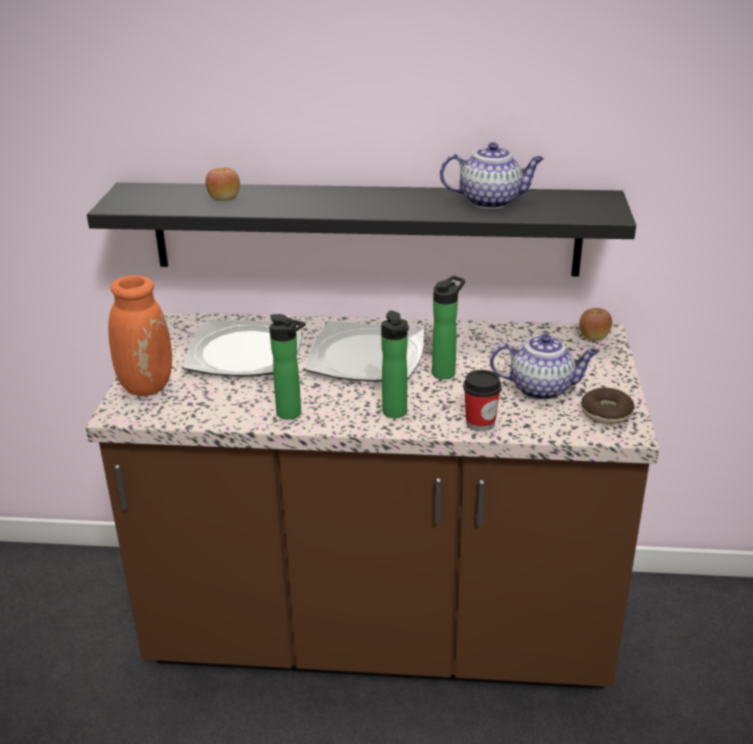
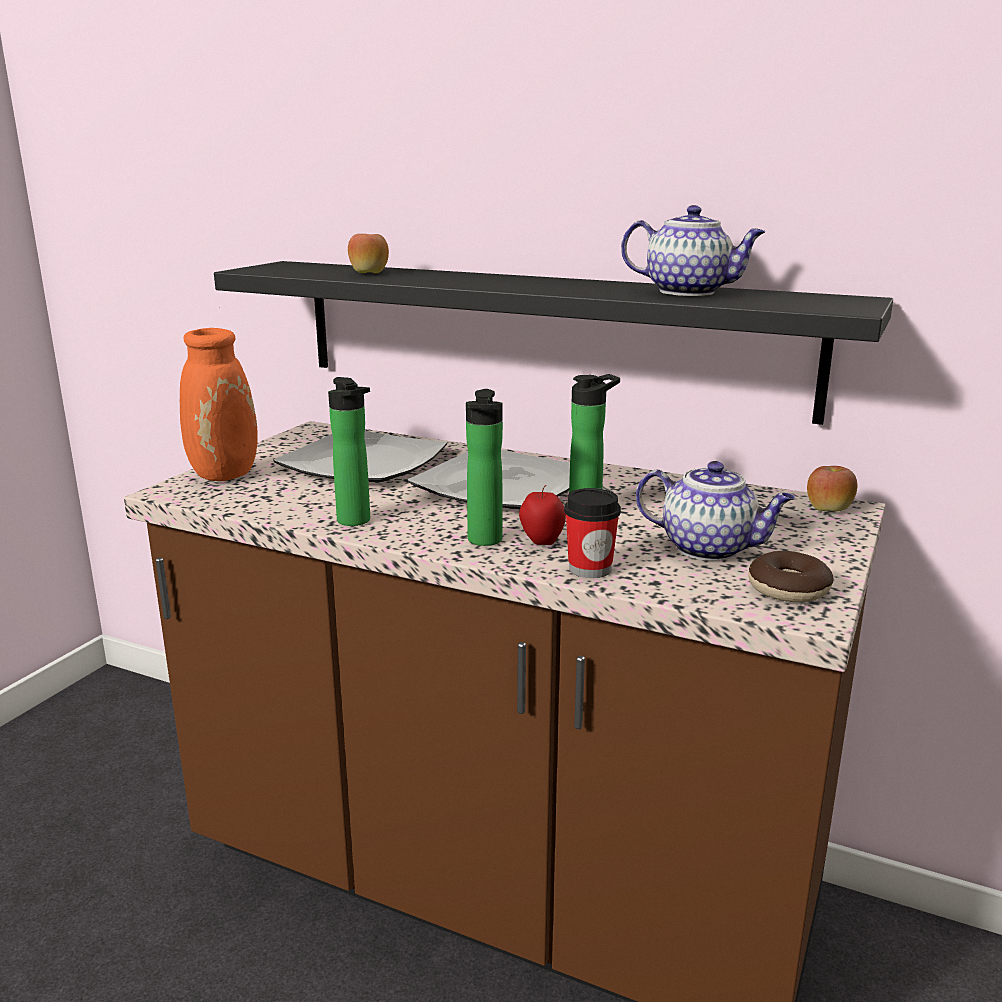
camera: 20 degrees right, 10 degrees down
(434, 406) = (542, 542): none -> apple

